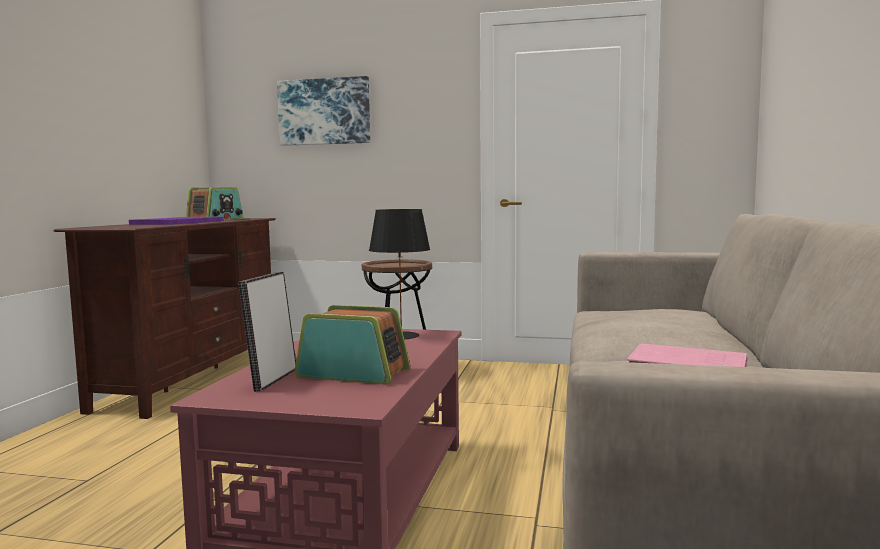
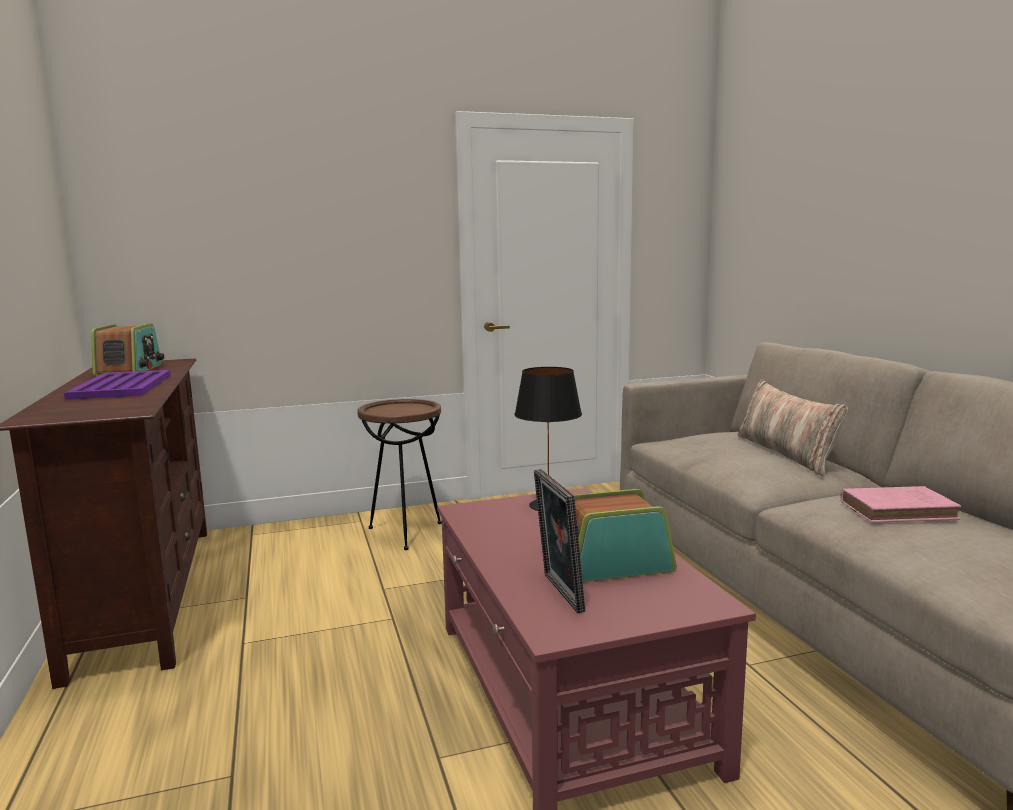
camera: 30 degrees left, 5 degrees up
(324, 112) = (260, 218): picture -> none
(691, 324) = (786, 453): none -> pillow

